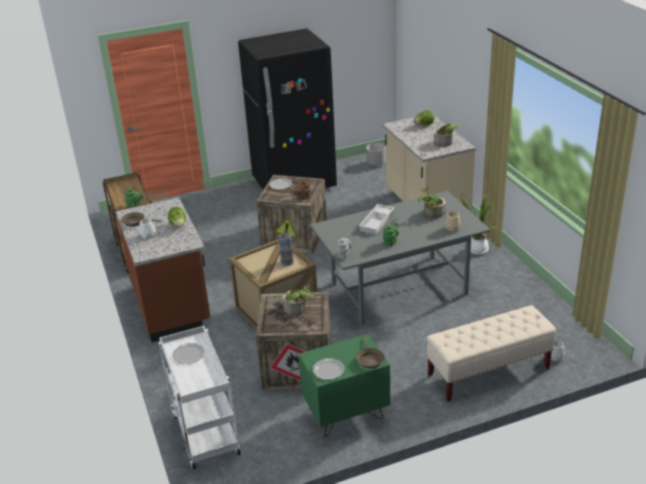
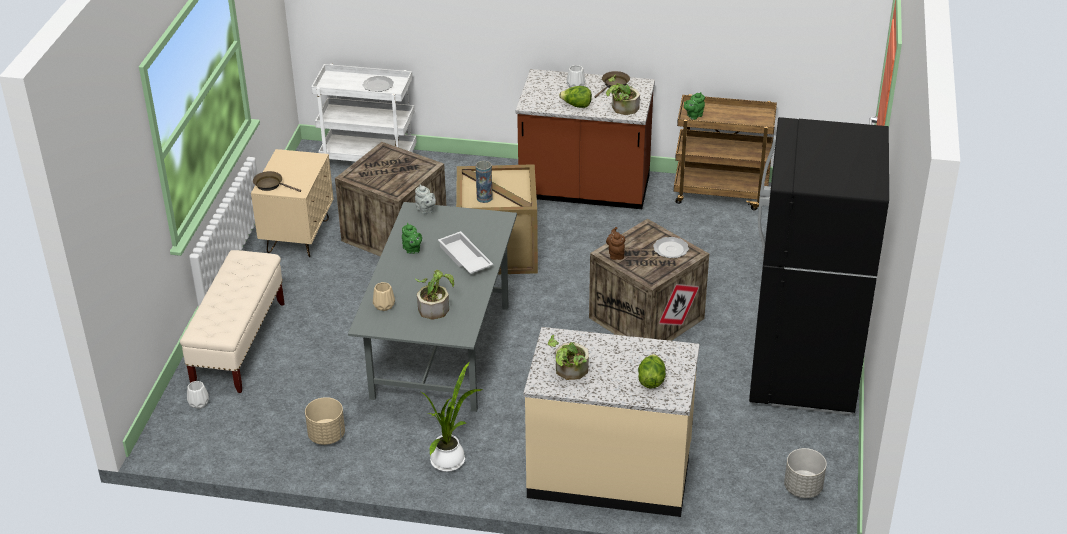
camera: 120 degrees right, 5 degrees up
(298, 309) = (391, 174): potted plant -> potted plant (622, 109)
(328, 370) = (287, 160): plate -> none
(345, 414) = (298, 236): green nightstand -> beige nightstand
(513, 294) = (327, 435): none -> beige planter

